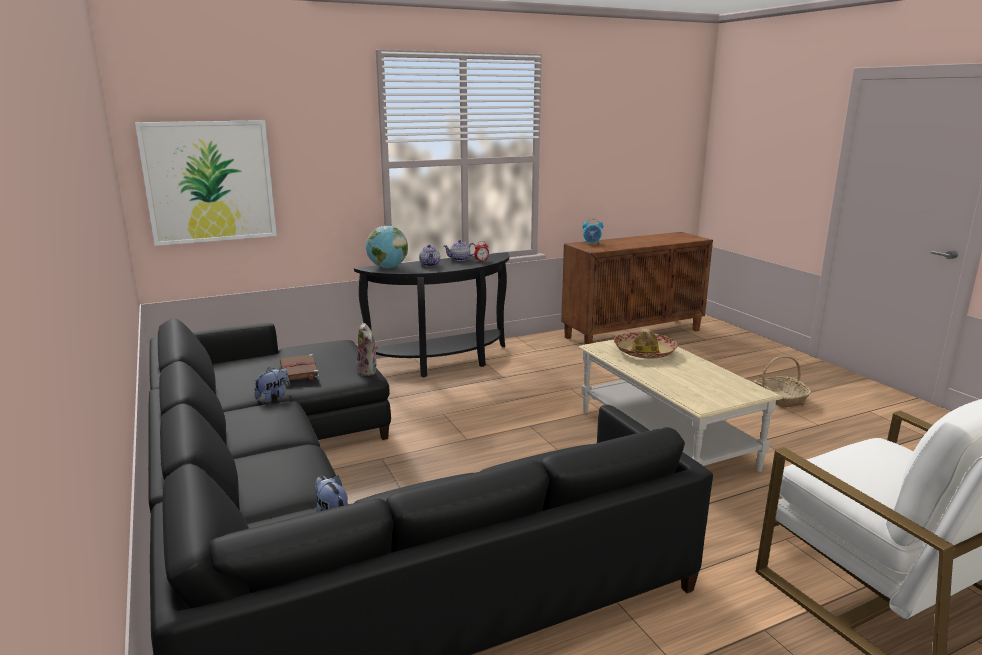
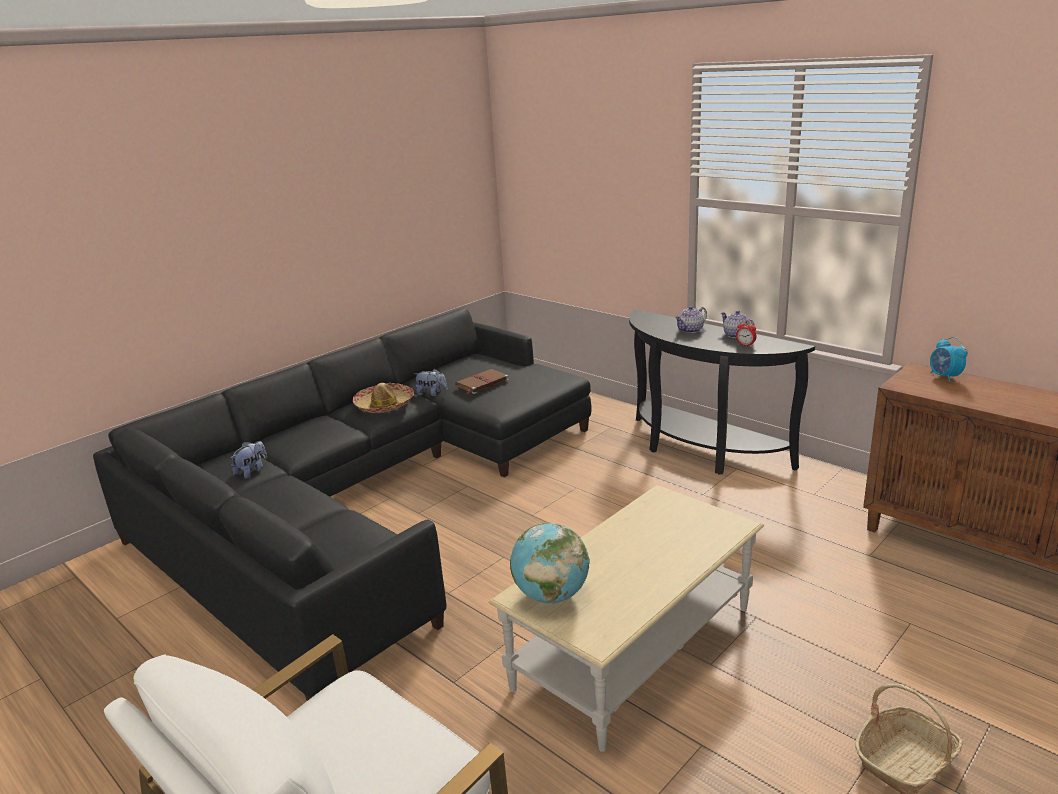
camera: 70 degrees right, 5 degrees up
(209, 182) = (548, 196): picture -> none
(369, 371) = (510, 408): plush toy -> none
(387, 267) = (653, 319): globe -> globe (551, 595)
(644, 352) = (674, 530): hat -> hat (384, 405)

